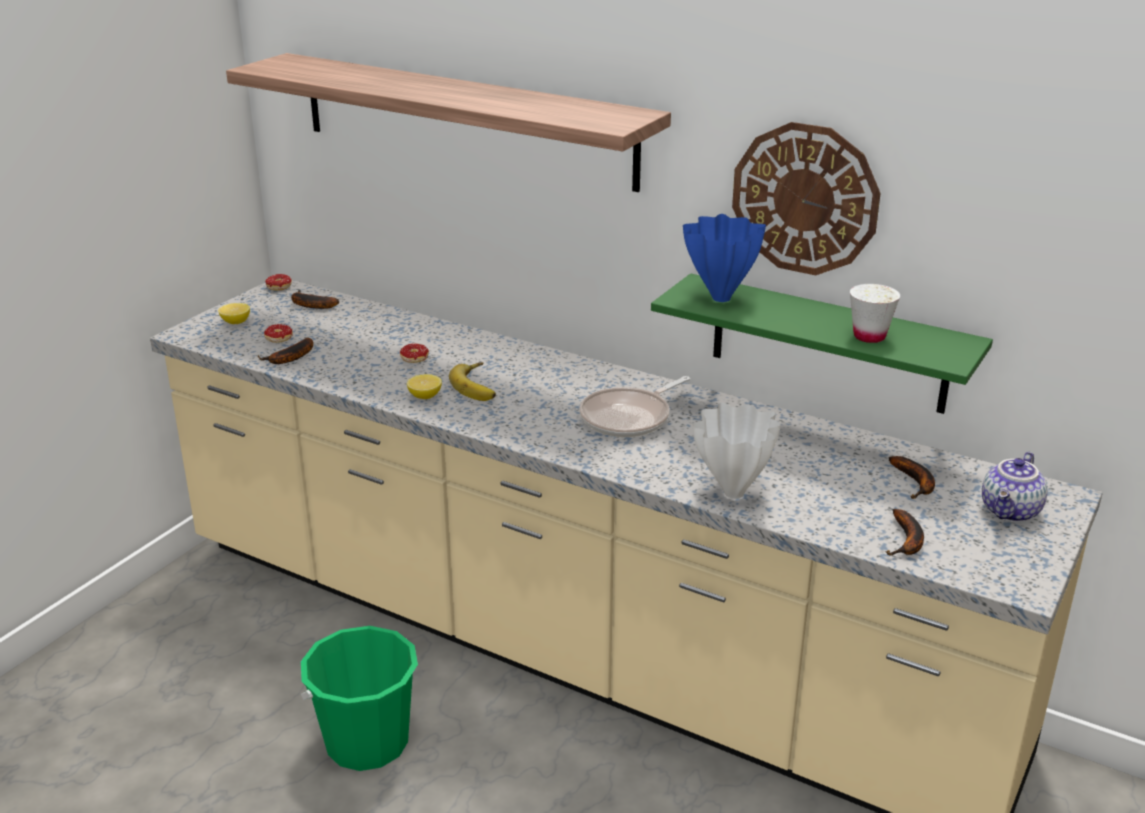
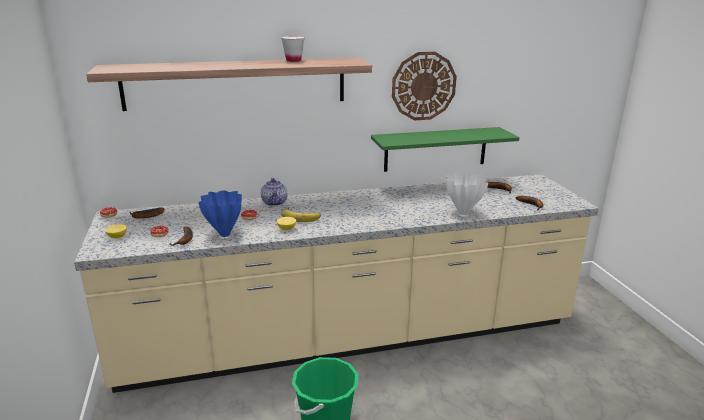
camera: 45 degrees left, 5 degrees down
(629, 418) = (380, 205): frying pan -> none
(721, 297) = (401, 138): blue vase -> blue vase (224, 234)
(869, 336) = (471, 135): white cup -> white cup (293, 60)
(1011, 512) = (536, 187): teapot -> teapot (275, 203)

